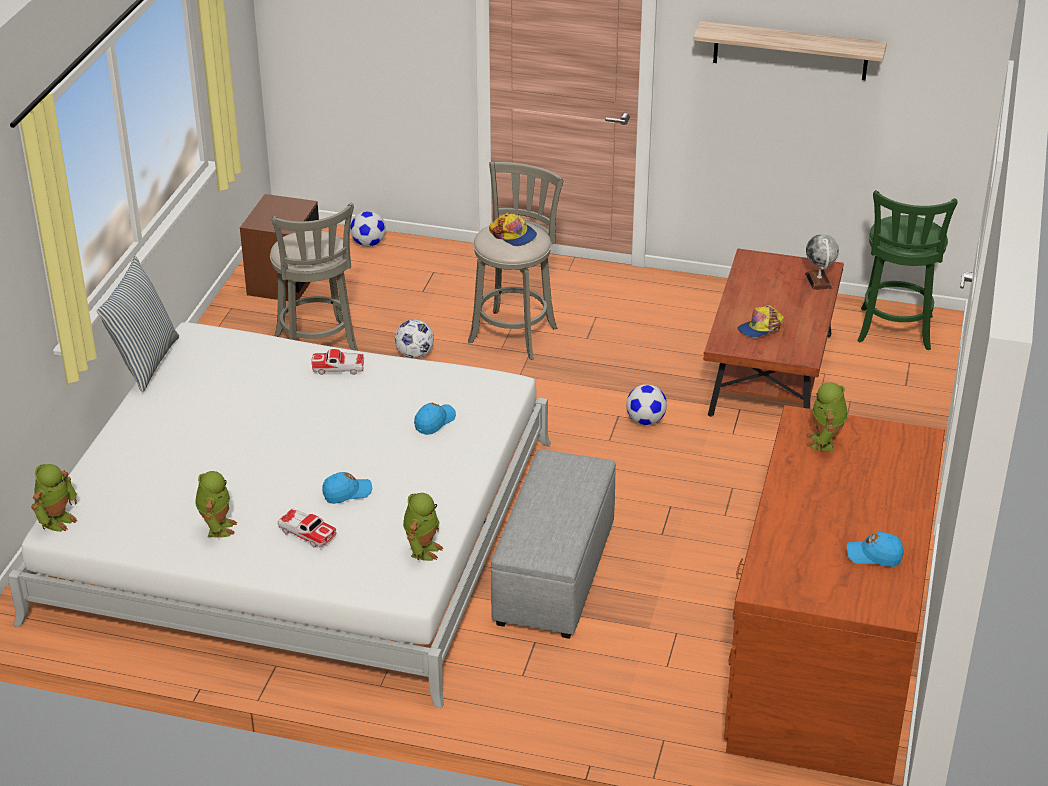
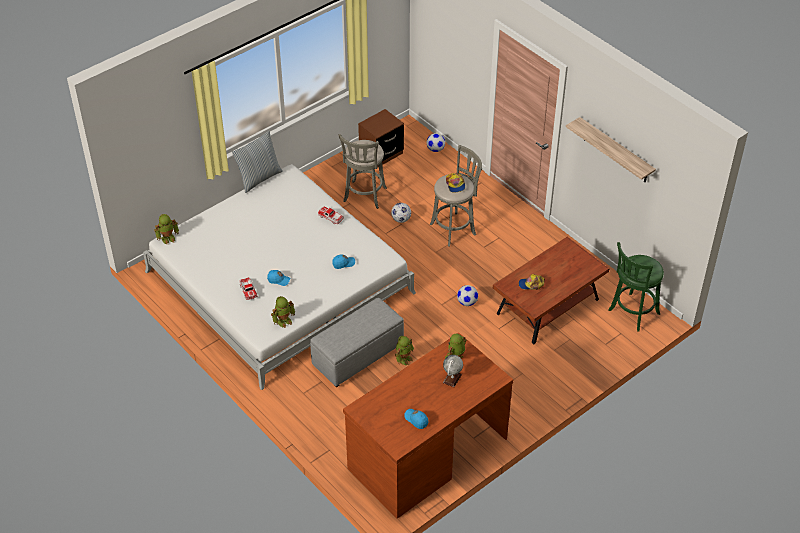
camera: 35 degrees right, 10 degrees up
(217, 527) = (219, 271): toy robot -> toy robot (404, 358)
(819, 281) = (586, 272): globe -> globe (452, 378)

